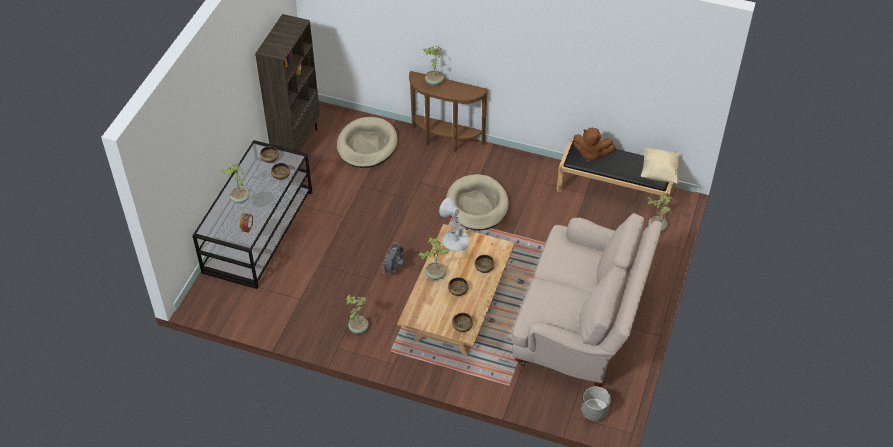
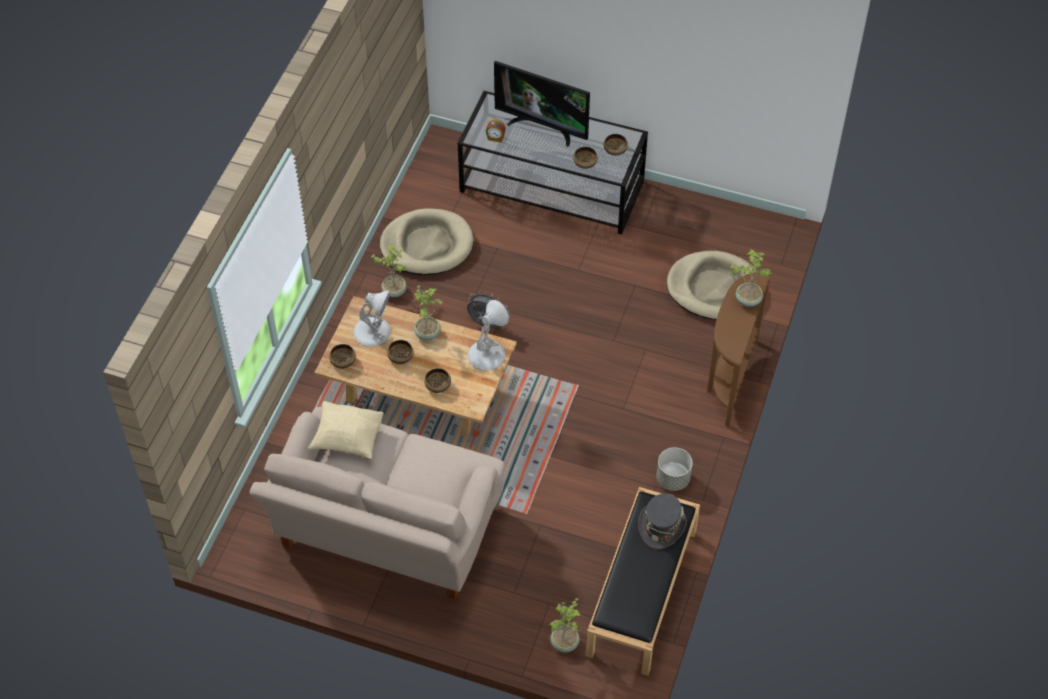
camera: 90 degrees right, 5 degrees up
(240, 199) = (543, 127): potted plant -> television
(296, 142) = (713, 212): brown bookcase -> none
(433, 308) = (373, 332): none -> white table lamp
(477, 205) = (604, 415): beige dog bed -> beige dog bed (427, 245)
(591, 154) = (661, 526): brown plush toy -> grey hat
(594, 411) = (247, 536): grey planter -> grey planter (673, 478)
(659, 173) = (624, 616): beige pillow -> beige pillow (347, 438)

